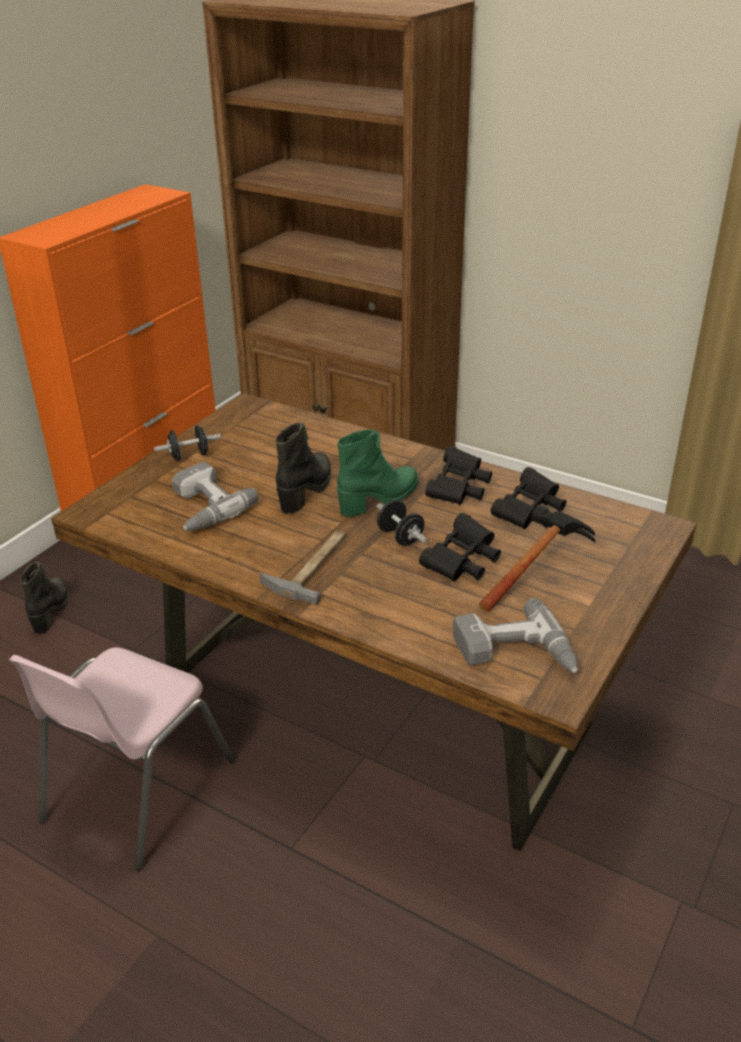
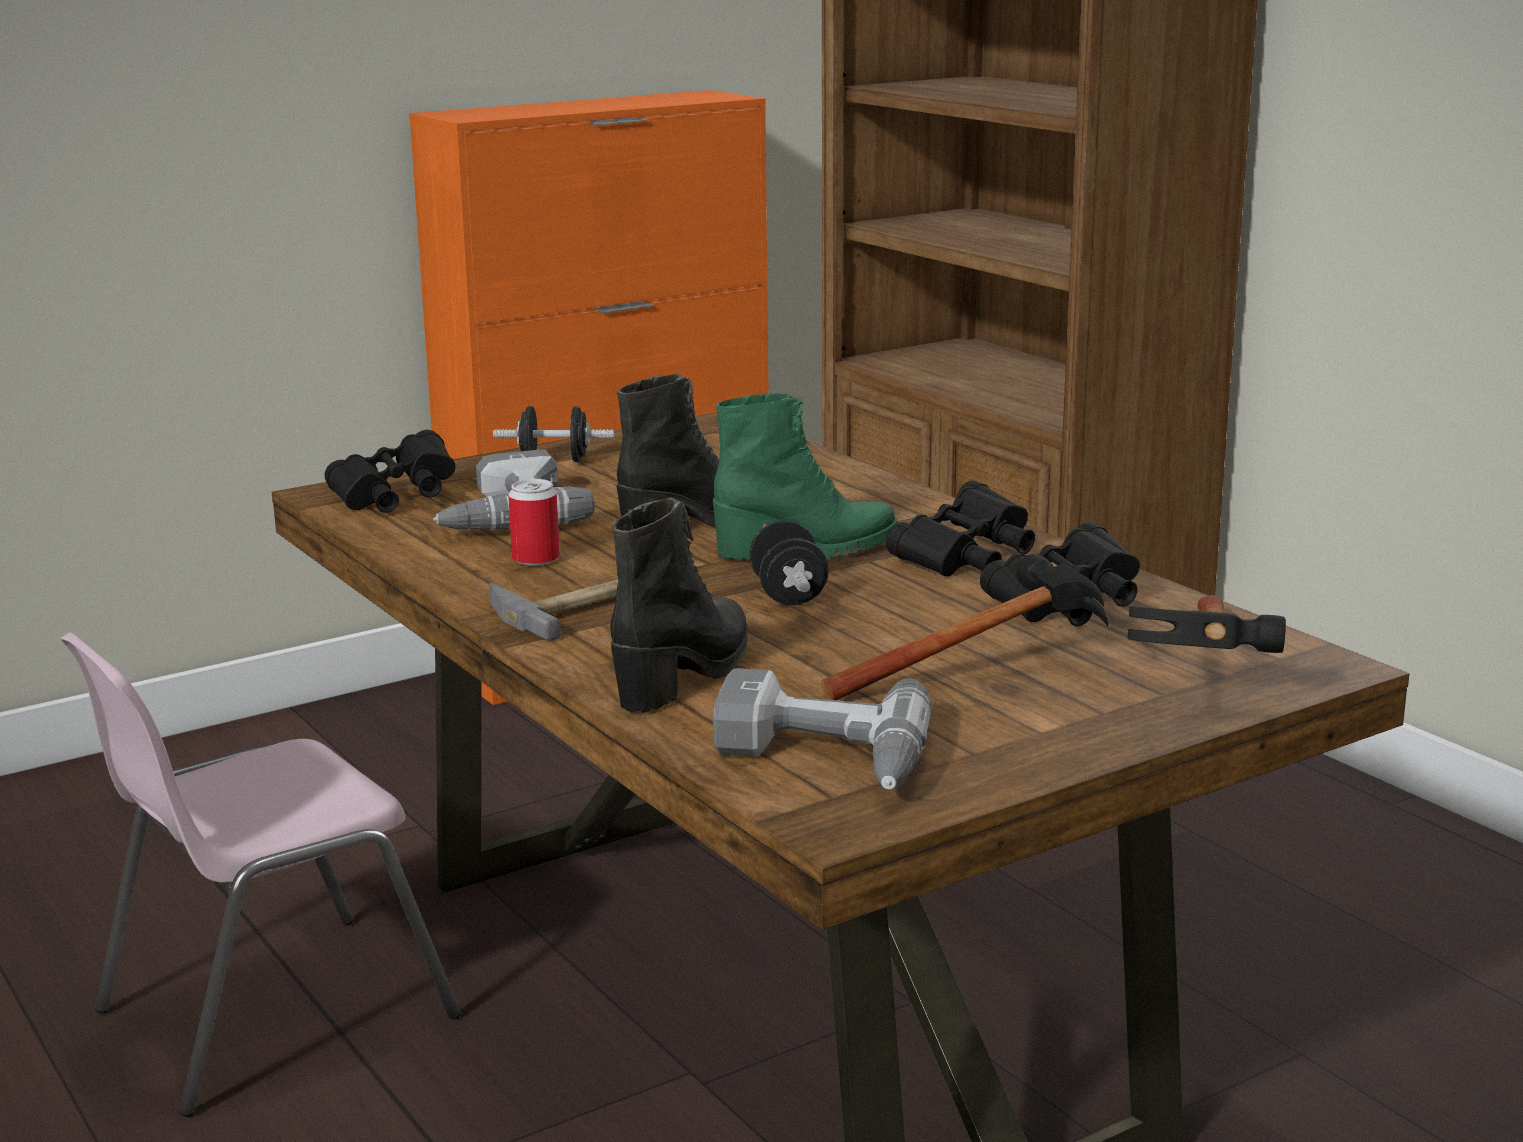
camera: 25 degrees right, 15 degrees down
(51, 610) = (347, 754): black boot -> black boot (686, 675)
(252, 540) = (536, 559): none -> can
(462, 563) = (861, 641): black binoculars -> black binoculars (395, 499)
(625, 547) = (1210, 676): none -> hammer

